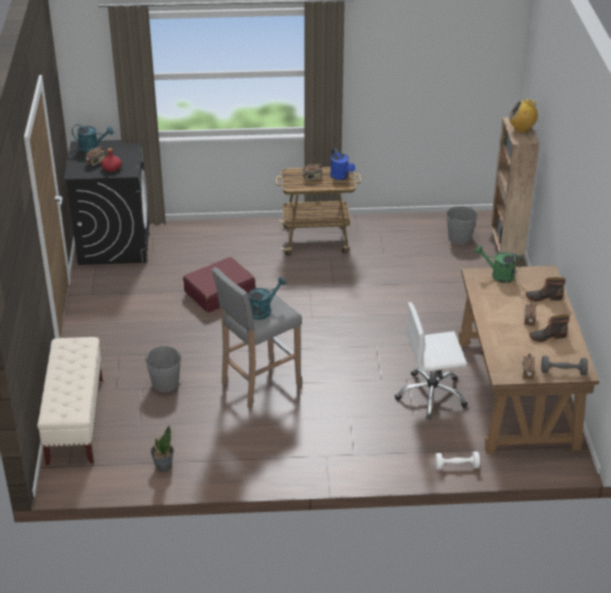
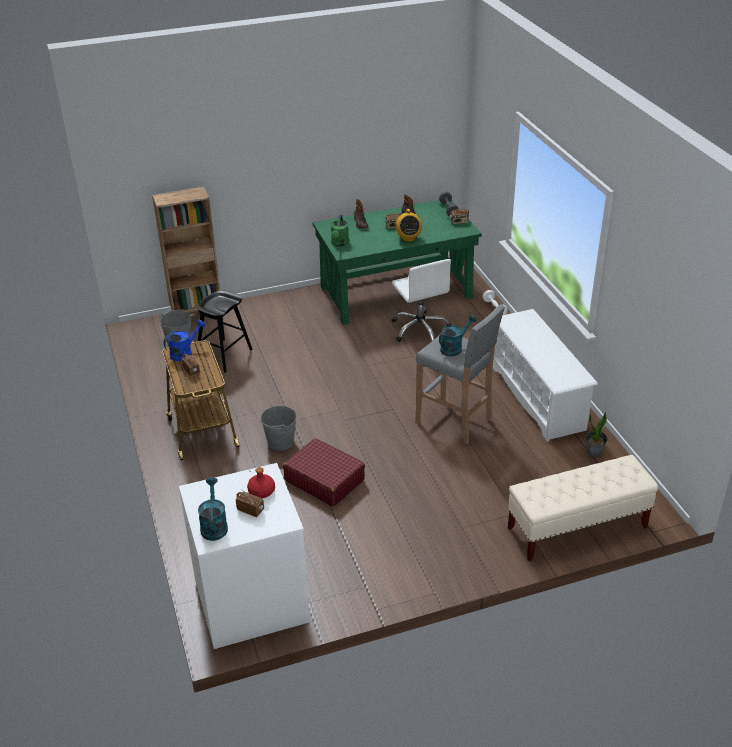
camera: 105 degrees left, 0 degrees up
(114, 243) = (250, 601): black washing machine -> white washing machine
(165, 383) = (488, 481): grey bucket -> grey bucket (280, 442)
(263, 310) = (454, 348): turquoise watering can -> turquoise watering can turned 105 degrees clockwise
(268, 451) = (537, 397): none -> white shoe rack
(428, 261) = (224, 355): none -> black stool
(517, 393) = (395, 292): brown desk -> green desk
(521, 129) = (178, 195): radio -> radio (408, 238)

